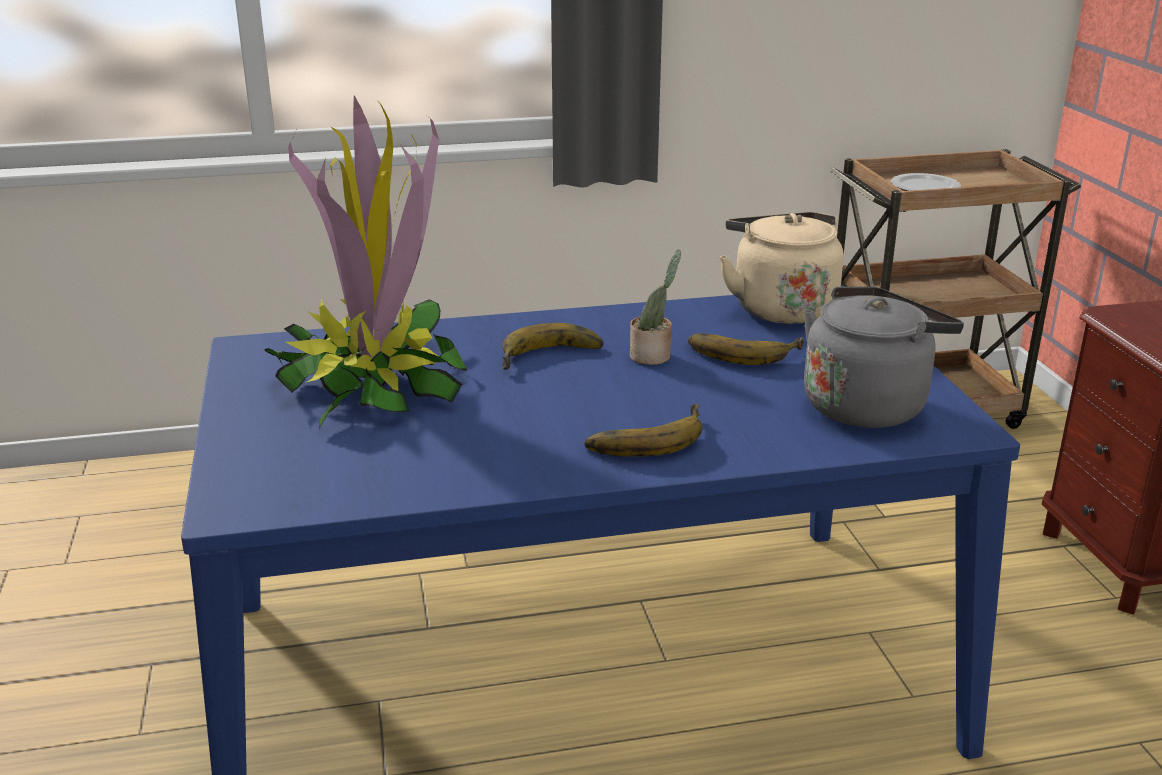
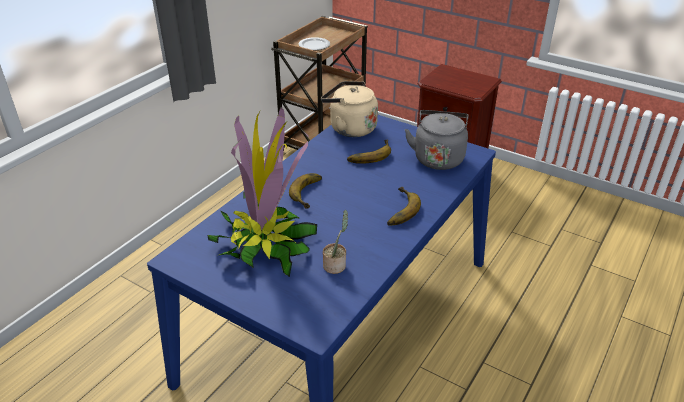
camera: 45 degrees left, 10 degrees up
(653, 356) = (344, 173): potted plant -> potted plant (336, 265)

